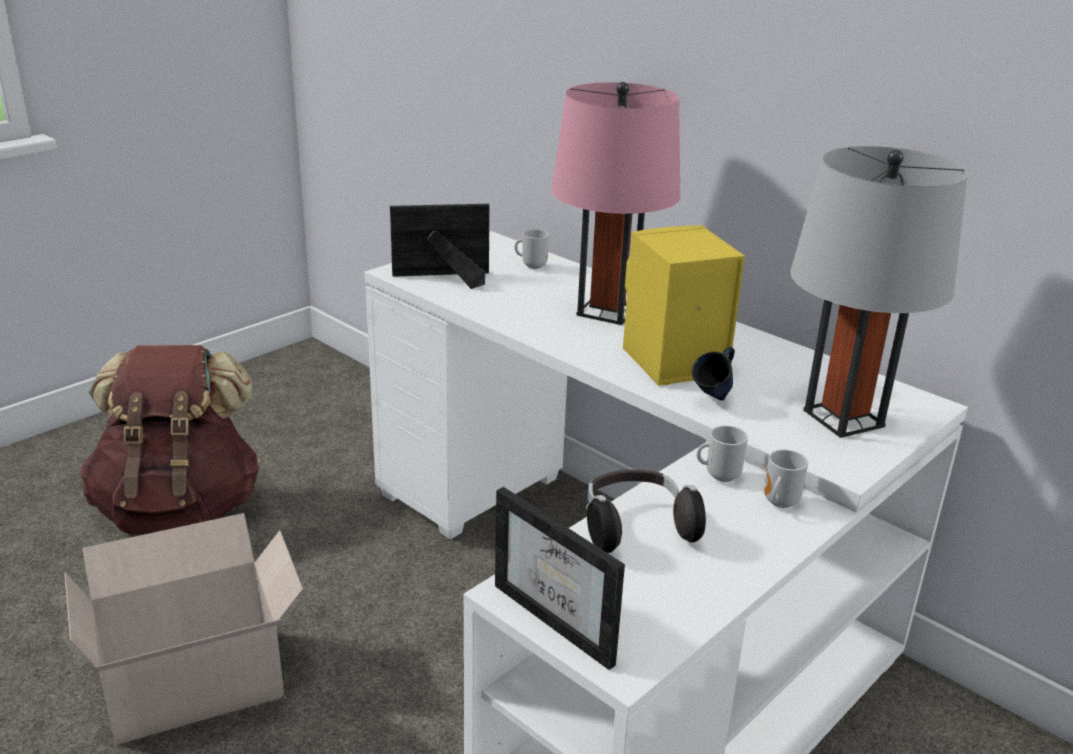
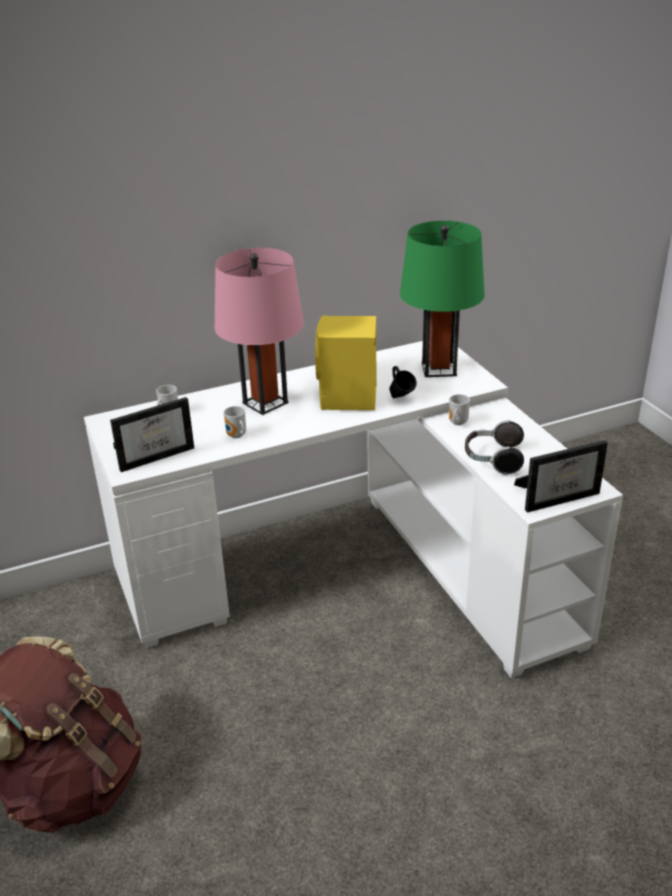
camera: 65 degrees left, 5 degrees up
(200, 682) = (306, 788): cardboard box -> none
(439, 278) = (156, 455): picture frame -> picture frame turned 135 degrees counterclockwise
(778, 503) = (488, 414): mug -> mug (236, 436)
(844, 418) = (439, 369): grey table lamp -> green table lamp

